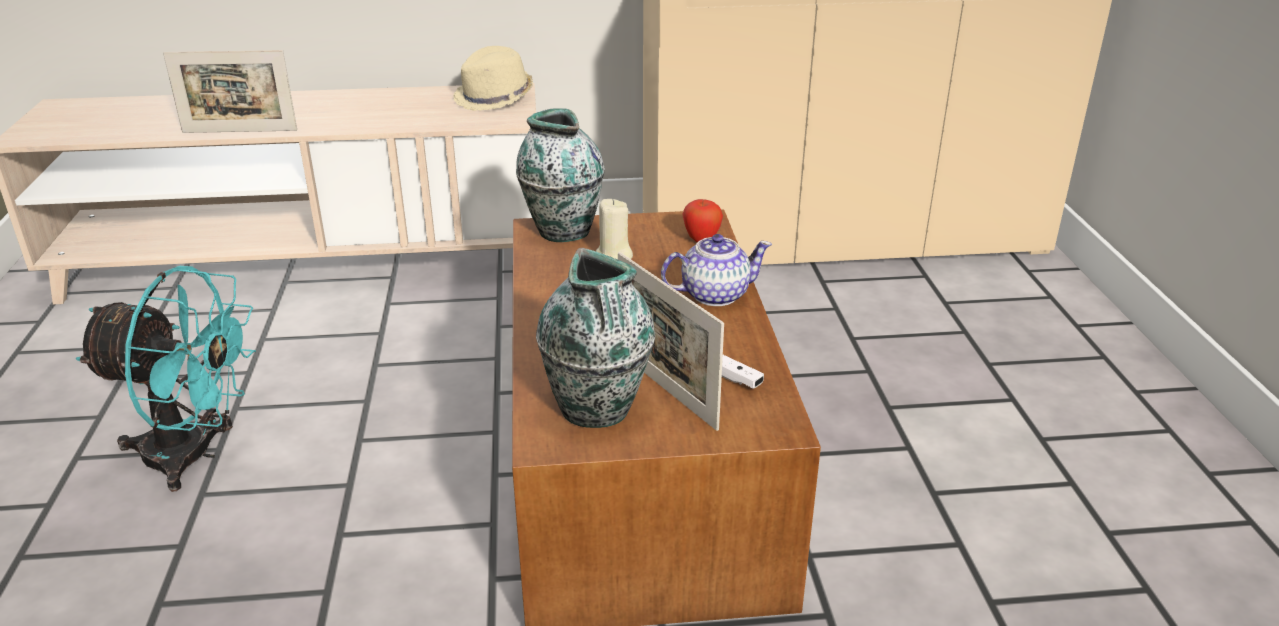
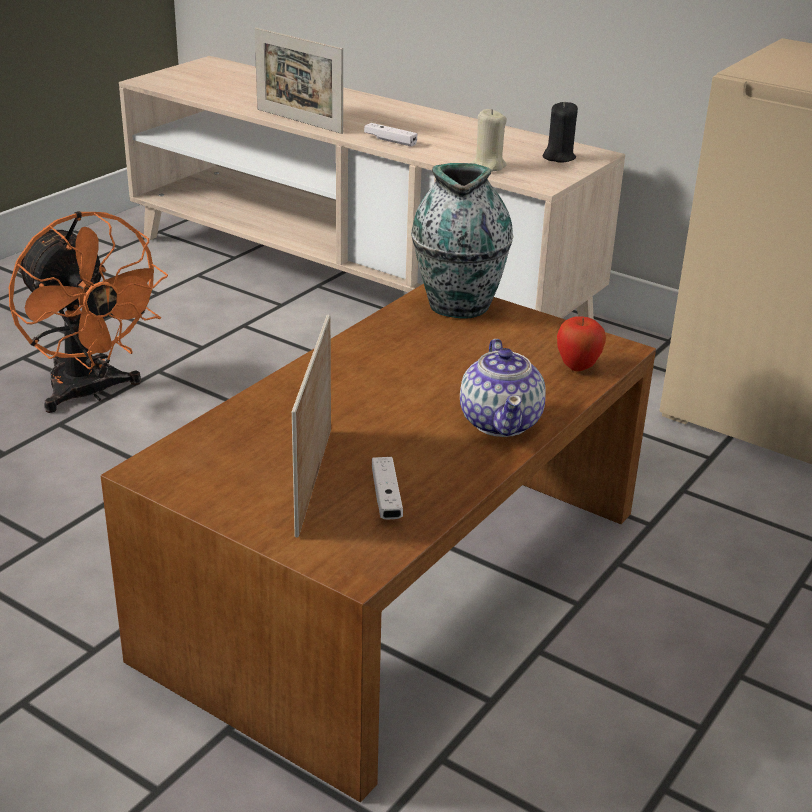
camera: 40 degrees right, 0 degrees up
(195, 455) = (90, 393): turquoise fan -> orange fan
(347, 124) = (390, 140): none -> white game controller
(495, 98) = (559, 157): beige hat -> black candle
(597, 409) = (231, 466): vase -> none
(613, 256) = (465, 346): beige candle -> beige candle (487, 166)
(714, 294) = (501, 421): teapot -> teapot turned 60 degrees clockwise

